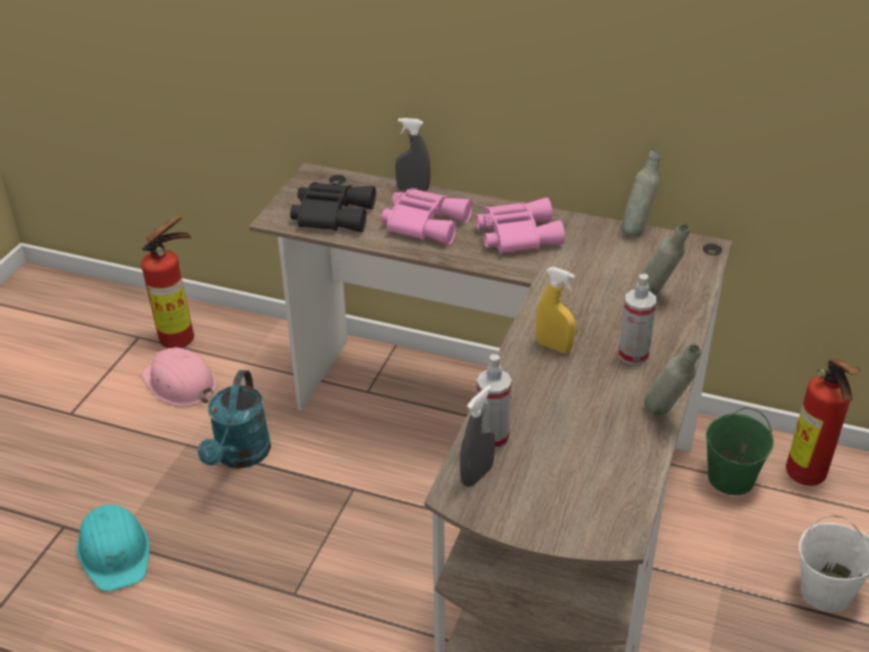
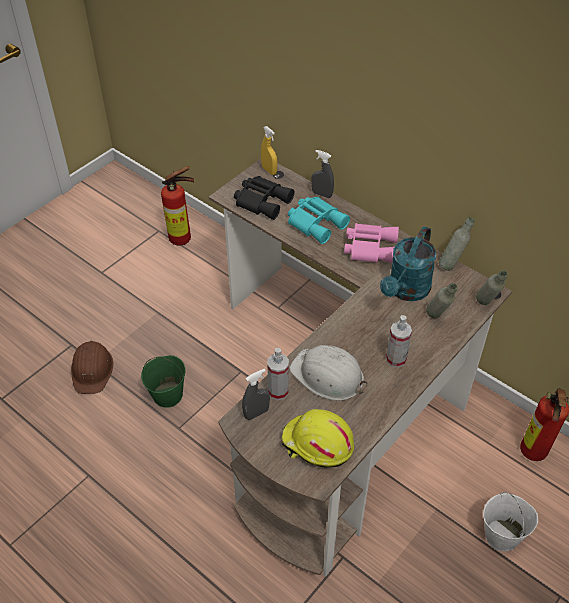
camera: 20 degrees right, 10 degrees up
(115, 552) = (92, 370): turquoise hard hat -> brown hard hat
(180, 383) = (170, 270): pink hard hat -> none
(240, 456) = (184, 329): turquoise watering can -> turquoise watering can (406, 291)
(425, 222) = (317, 222): pink binoculars -> turquoise binoculars
(552, 400) = (328, 376): none -> white hard hat
(554, 347) = (349, 338): yellow spray bottle -> yellow spray bottle (269, 170)
(589, 489) = (317, 444): none -> yellow hard hat
(666, 416) = (392, 409): grey bottle -> grey bottle (486, 306)
(730, 478) = (480, 438): green bucket -> green bucket (168, 394)

